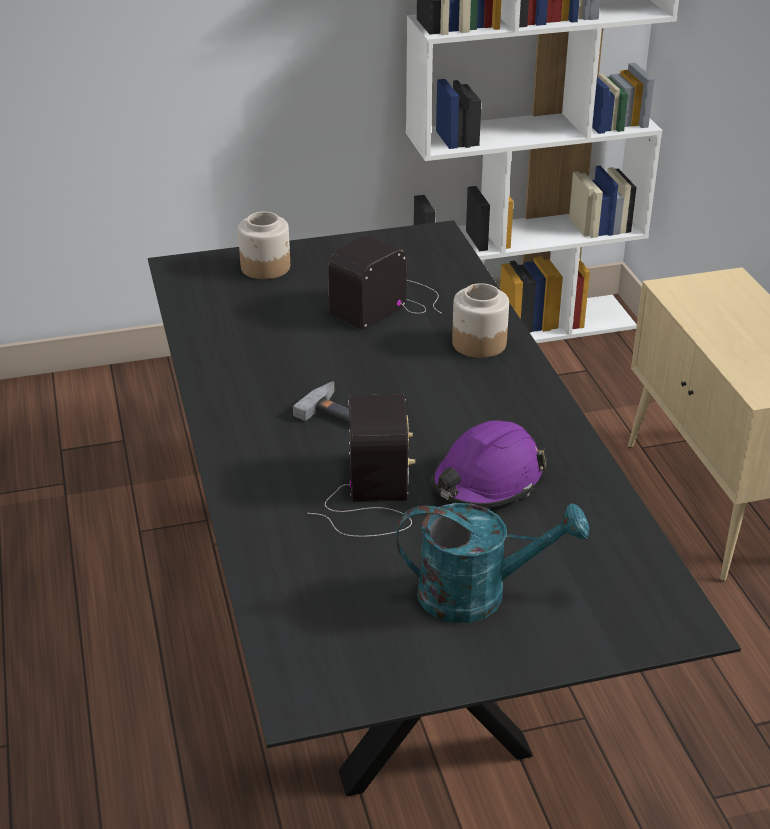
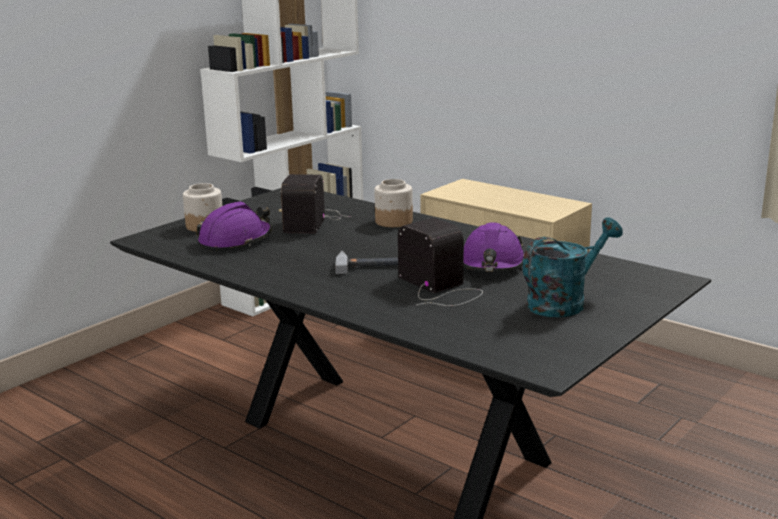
camera: 35 degrees left, 15 degrees down
(265, 308) = (235, 240): none -> purple hard hat

